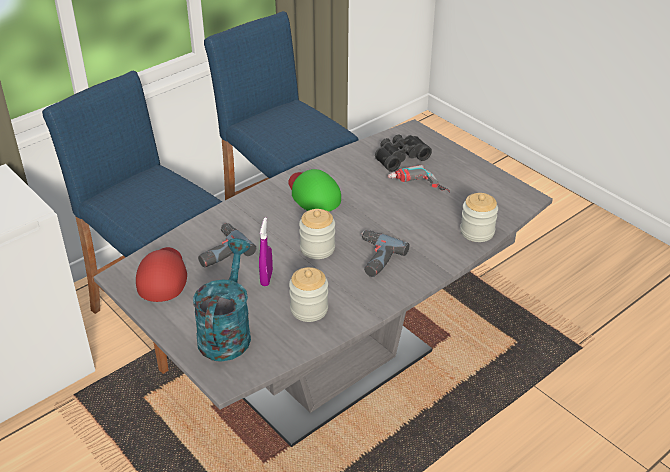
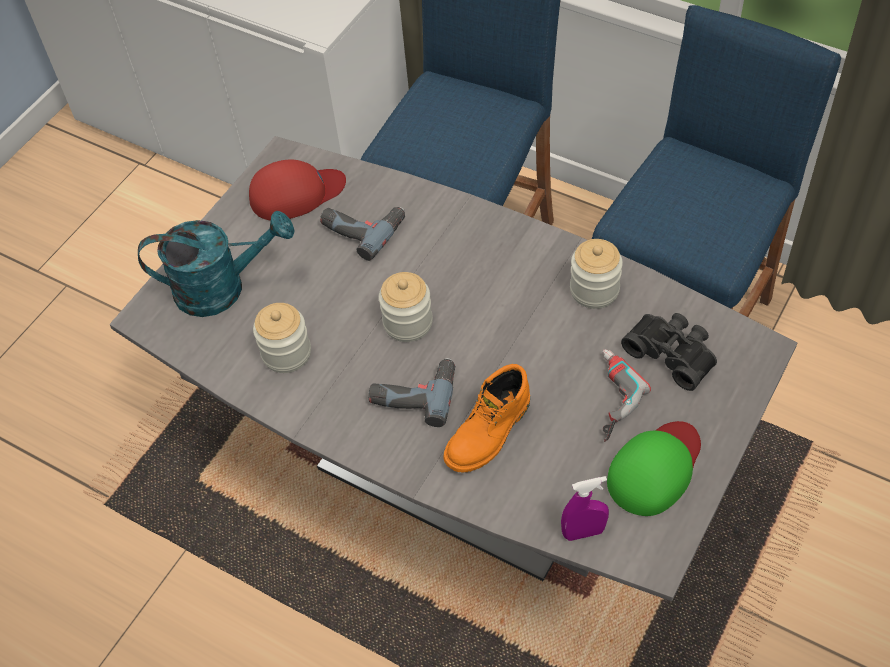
camera: 75 degrees right, 15 degrees up
(266, 278) = (328, 291): purple spray bottle -> purple spray bottle (583, 532)
(313, 193) = (525, 278): green cap -> green cap (655, 469)
(421, 234) = (489, 433): none -> orange boot
(477, 232) = (528, 504): jar -> jar (594, 290)

